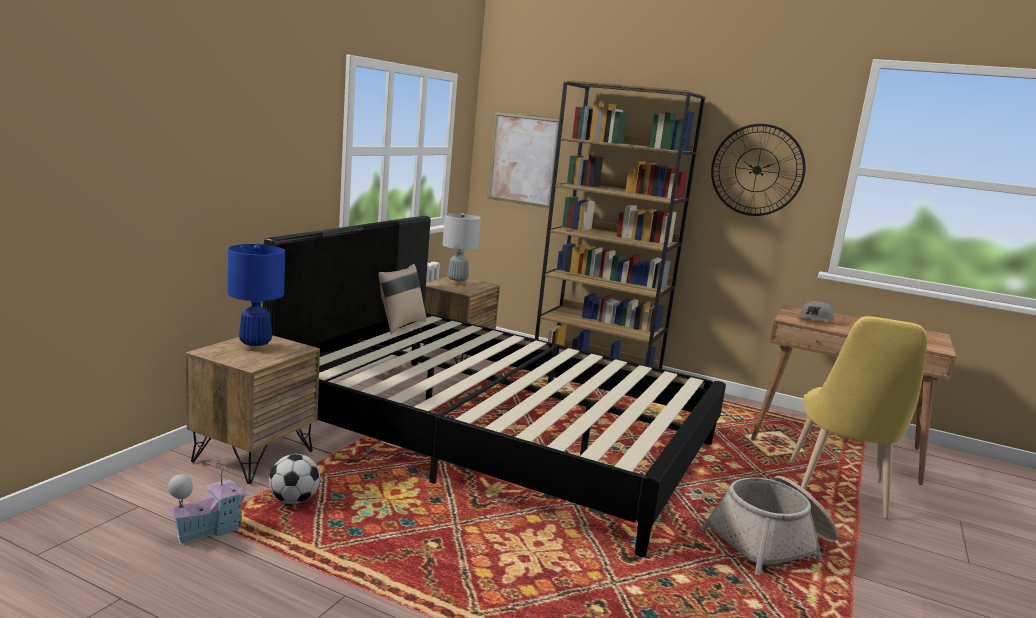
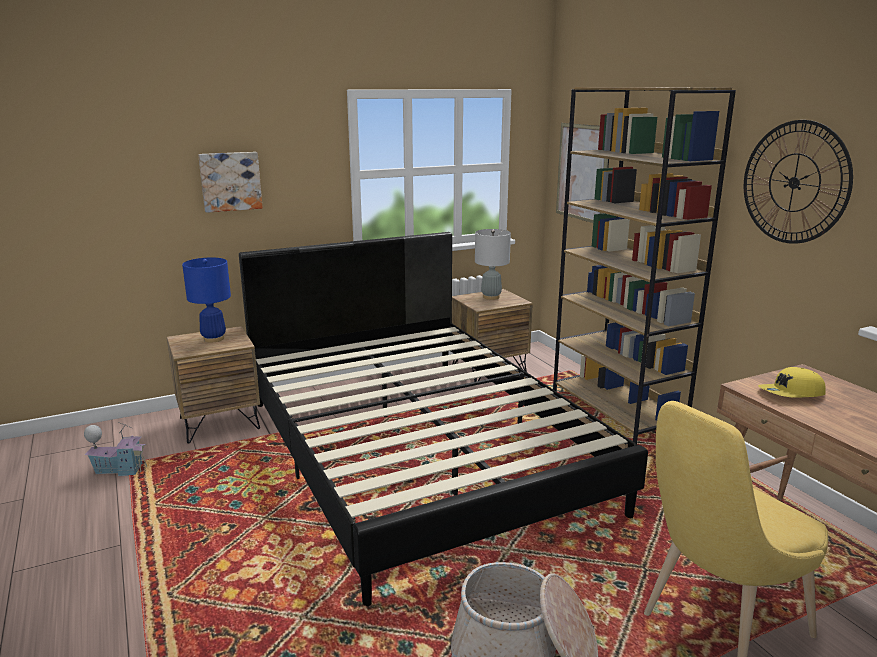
camera: 40 degrees right, 5 degrees up
(244, 150) = (230, 181): none -> picture
(294, 500) = (194, 463): football -> none
(399, 324) = (409, 332): beige pillow -> none
(815, 320) = (791, 394): grey cap -> yellow cap

